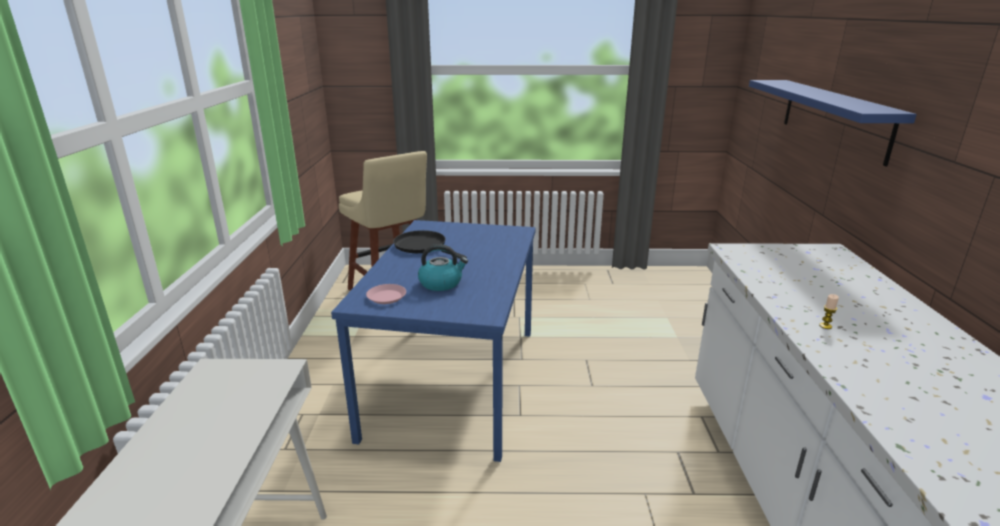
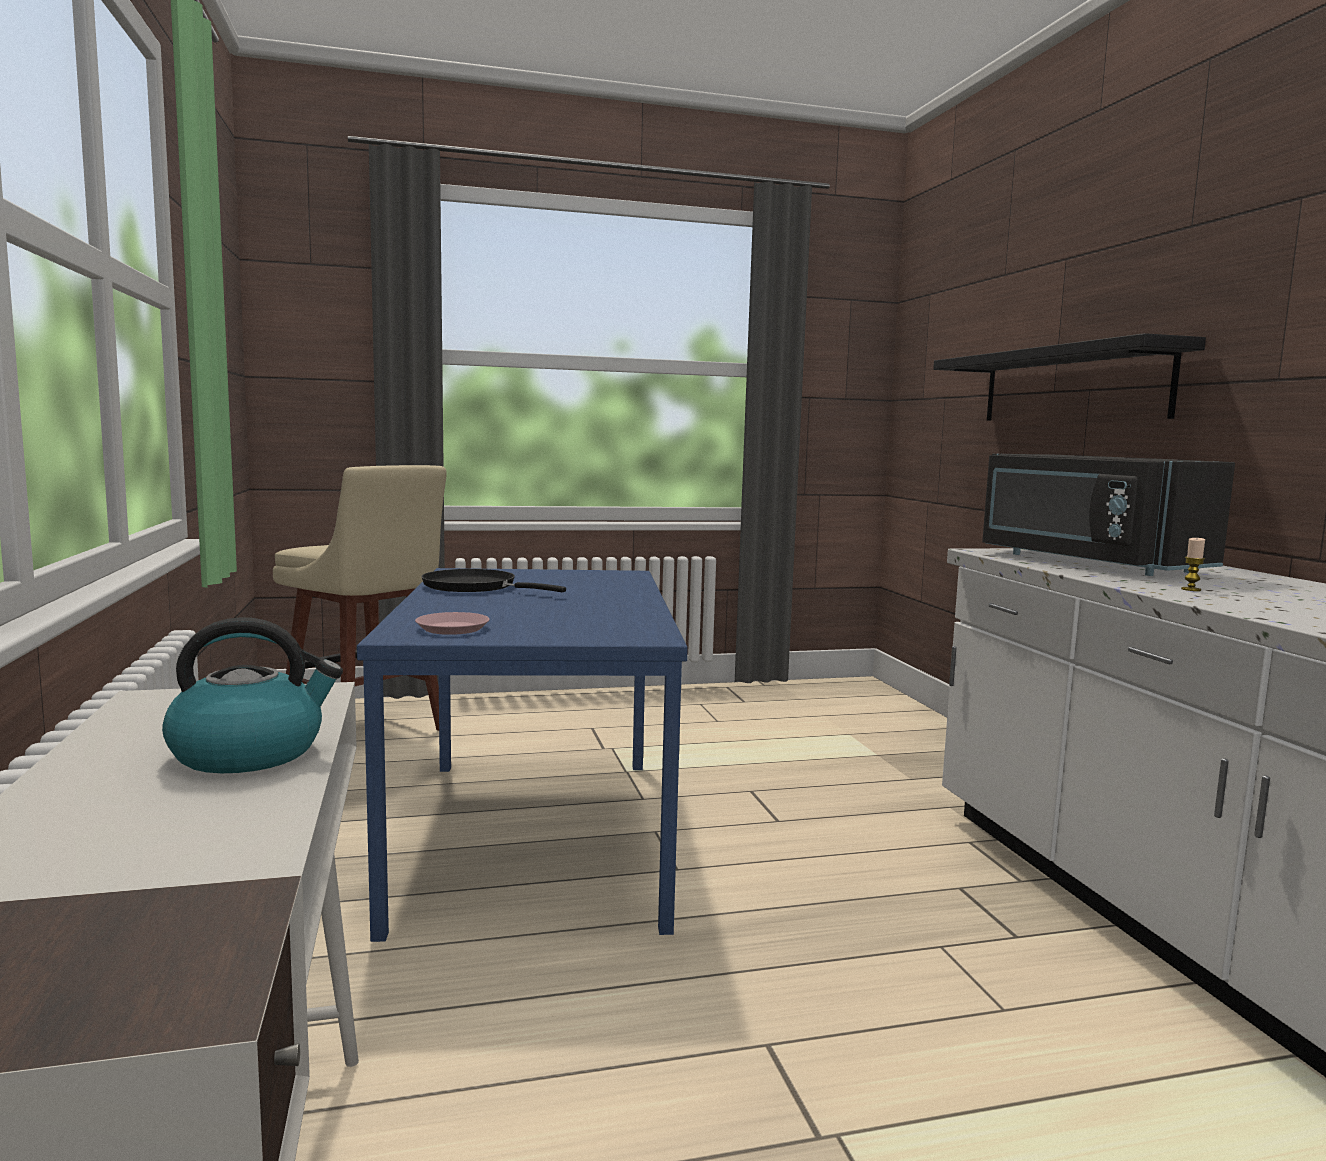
camera: 15 degrees left, 15 degrees down
(441, 283) = (540, 615): kettle -> kettle (250, 753)
(788, 273) = (1086, 562): none -> black microwave
(834, 118) = (1071, 386): blue shelf -> black shelf

